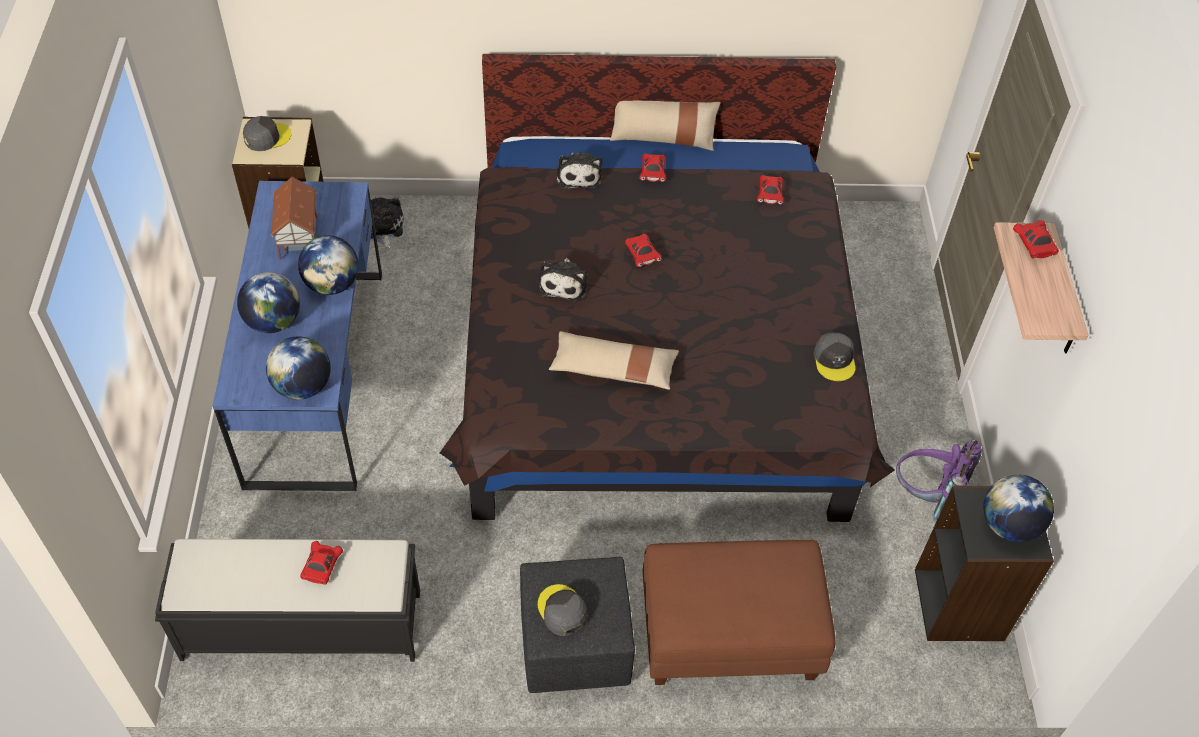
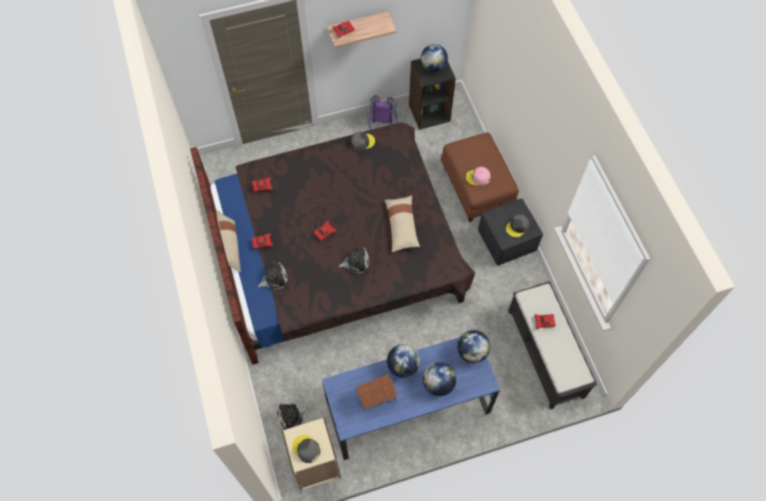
camera: 105 degrees left, 10 degrees up
(706, 569) = (478, 178): none -> pink cap

